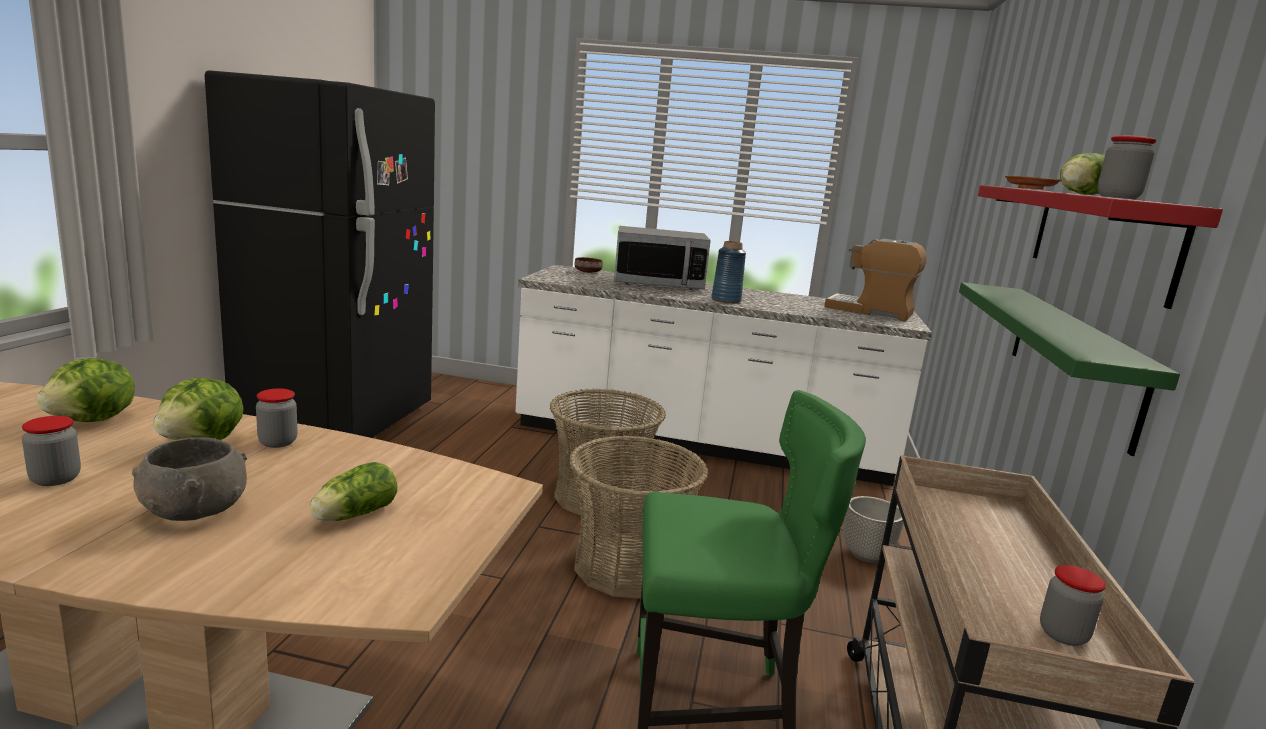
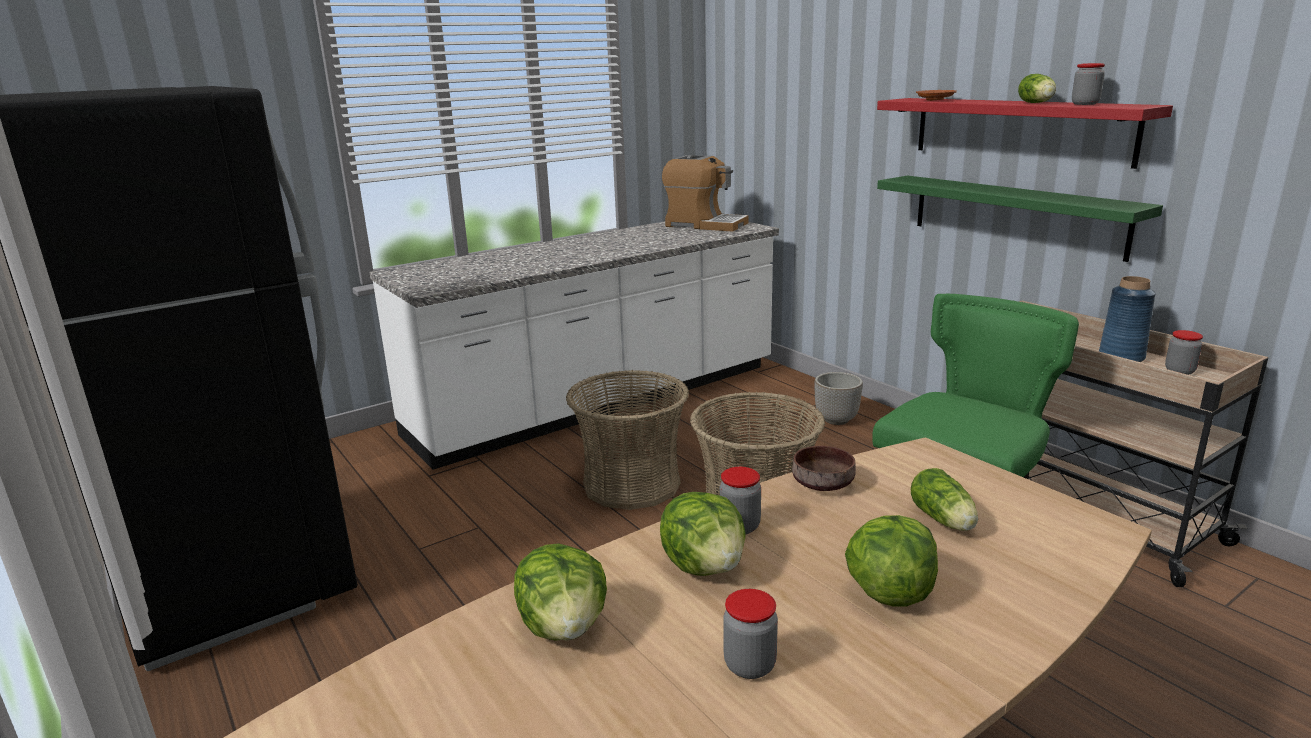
camera: 45 degrees left, 5 degrees up
(194, 510) = (889, 592): grey bowl -> lettuce
(588, 272) = (431, 267): brown bowl -> brown bowl (822, 483)
(658, 284) = (521, 256): microwave -> none
(726, 300) = (615, 252): blue vase -> blue vase (1121, 357)
(871, 311) = (704, 225): coffee machine -> coffee machine turned 135 degrees counterclockwise

